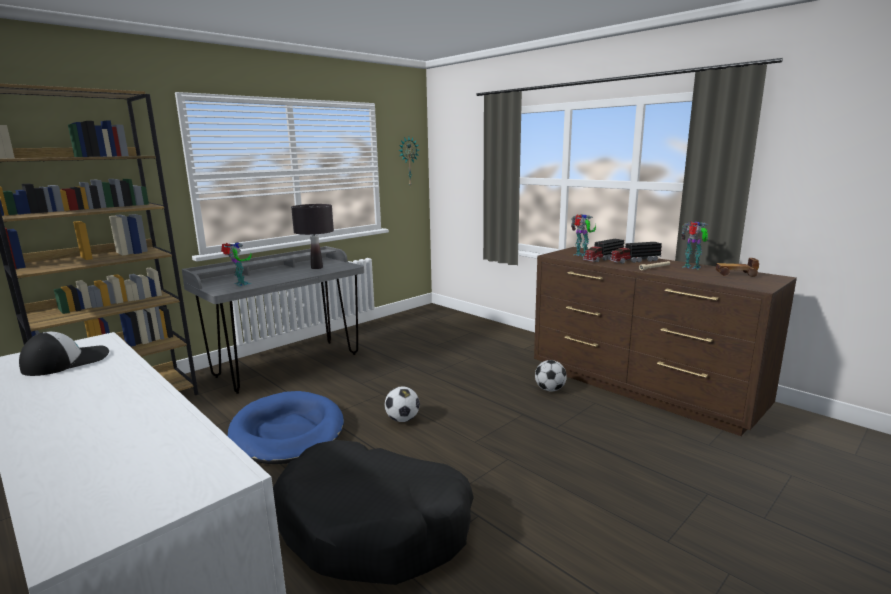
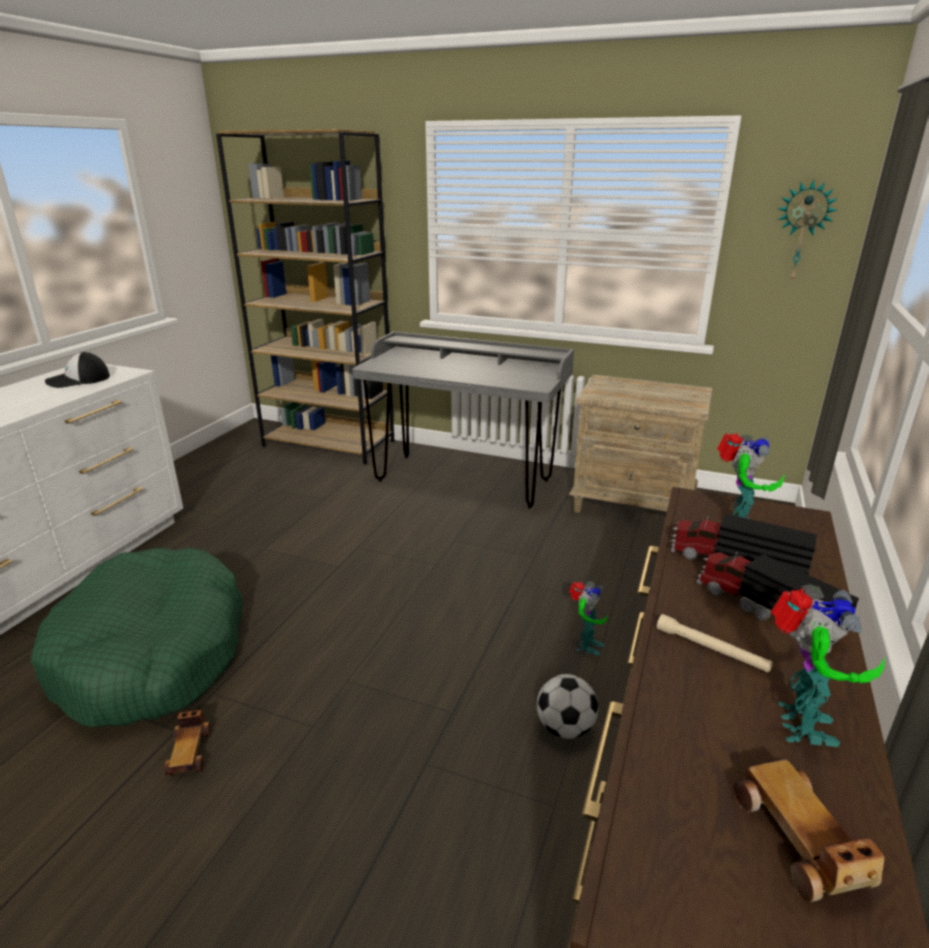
camera: 65 degrees right, 10 degrees up
(66, 361) = (78, 380): cap -> cap turned 135 degrees clockwise
(240, 284) = (401, 365): toy robot -> toy robot (586, 645)
(288, 432) = (314, 538): blue dog bed -> none
(317, 267) = (508, 374): black table lamp -> none
(374, 526) = (153, 654): black dog bed -> green dog bed
(389, 330) = (633, 505): none -> beige nightstand
(402, 419) = (377, 601): football -> none
(504, 509) = (190, 752): none -> toy car

